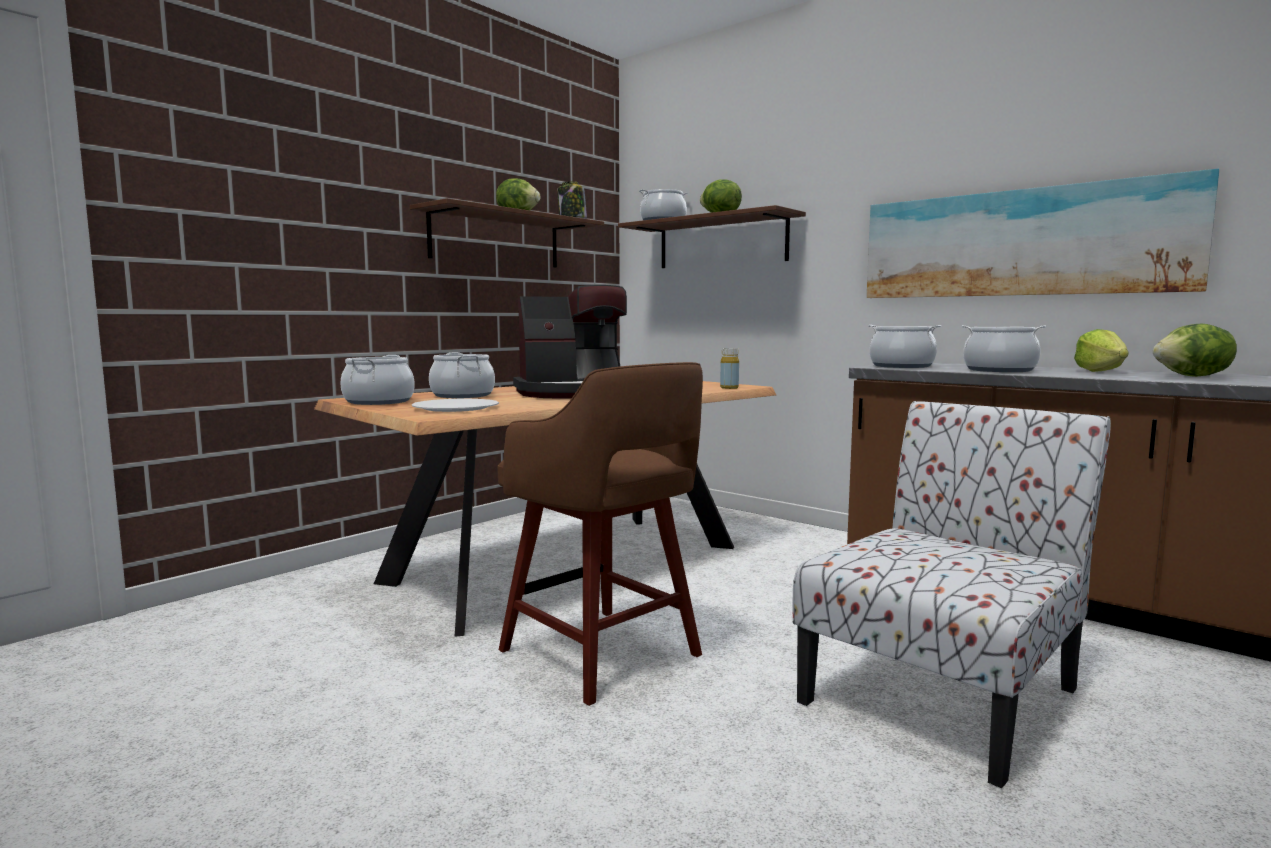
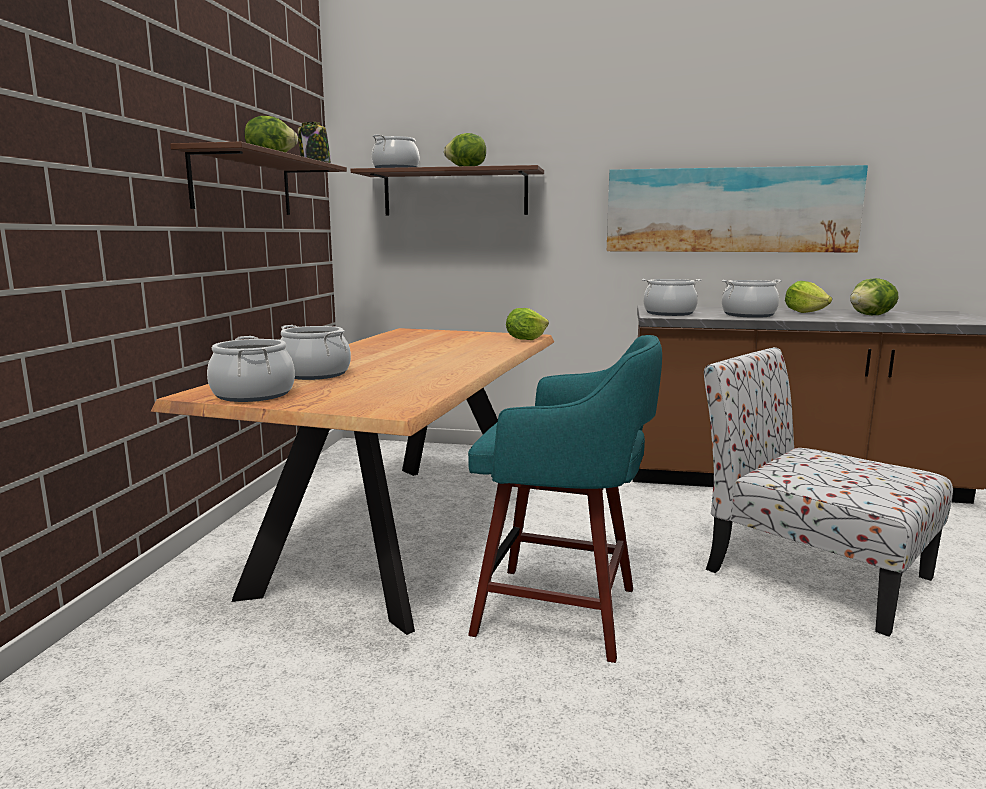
camera: 30 degrees left, 5 degrees up
(455, 408) = (375, 394): white plate -> none
(573, 393) = (418, 360): coffee machine -> none
(603, 655) = (562, 612): brown stool -> turquoise stool
(729, 388) = (525, 339): yellow bottle -> lettuce
(943, 693) = (811, 572): chair -> chair turned 60 degrees counterclockwise

